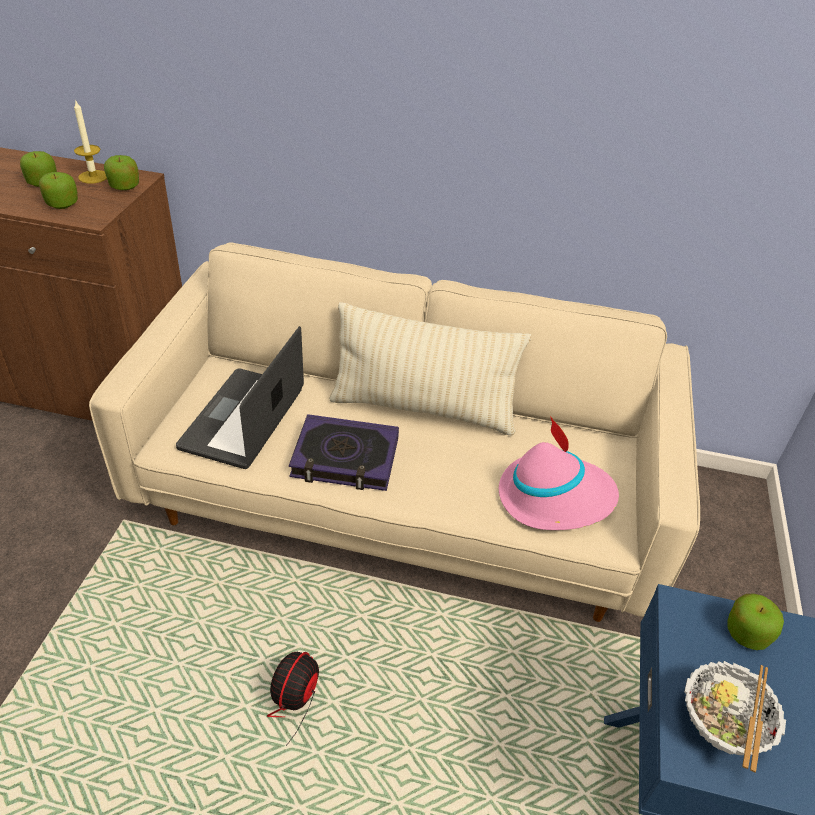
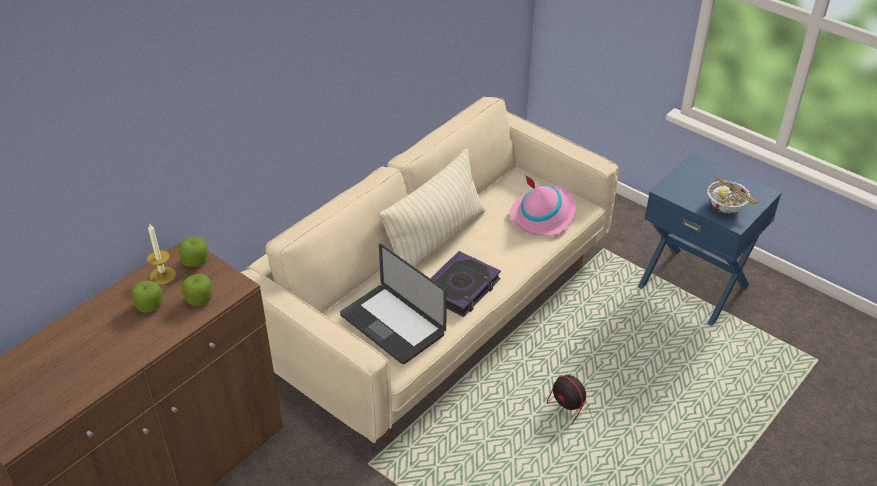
camera: 60 degrees left, 0 degrees up
(747, 633) = (687, 178): apple -> none

